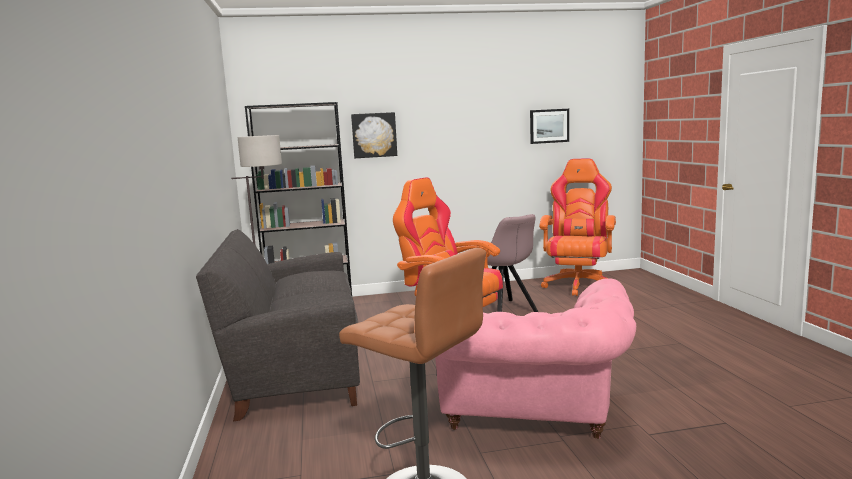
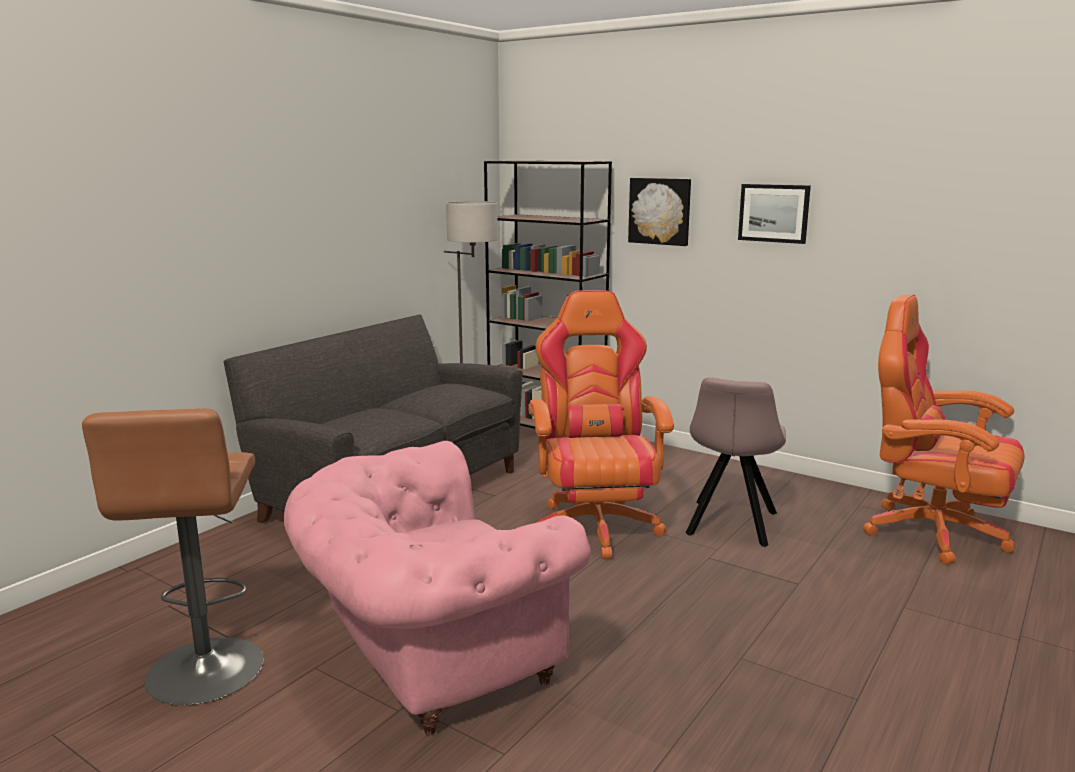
camera: 45 degrees right, 5 degrees up
(549, 126) = (964, 225): picture -> picture (774, 213)
(578, 286) = (934, 533): orange office chair -> orange office chair turned 120 degrees counterclockwise

